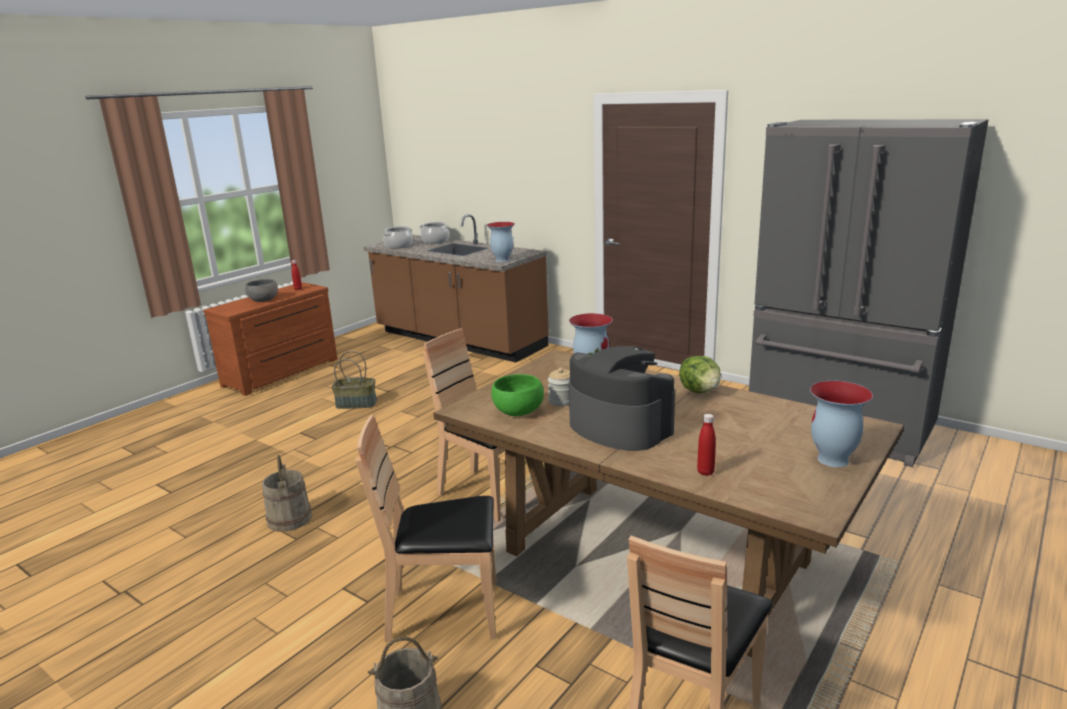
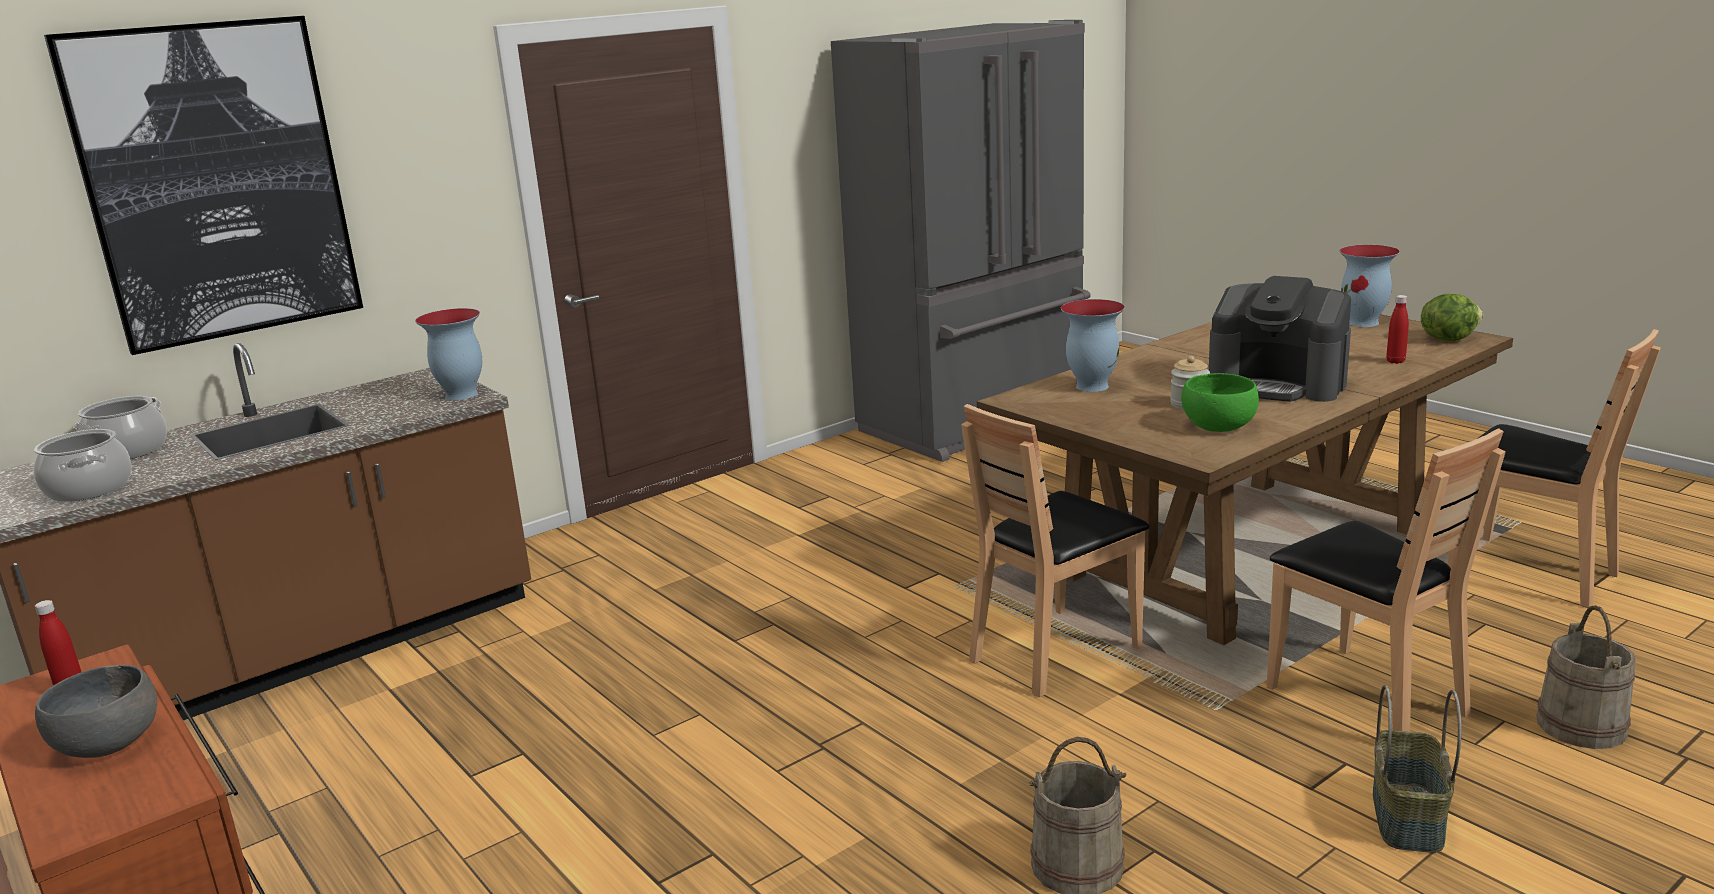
camera: 75 degrees left, 0 degrees up
(356, 404) = (554, 798): basket -> basket (1405, 816)
(445, 612) = (1365, 697): brown chair -> brown chair turned 45 degrees counterclockwise
(485, 150) = (216, 182): none -> picture
(619, 427) = (1278, 384): coffee machine -> coffee machine turned 120 degrees counterclockwise
(700, 391) = (1177, 347): lettuce -> lettuce (1447, 339)

